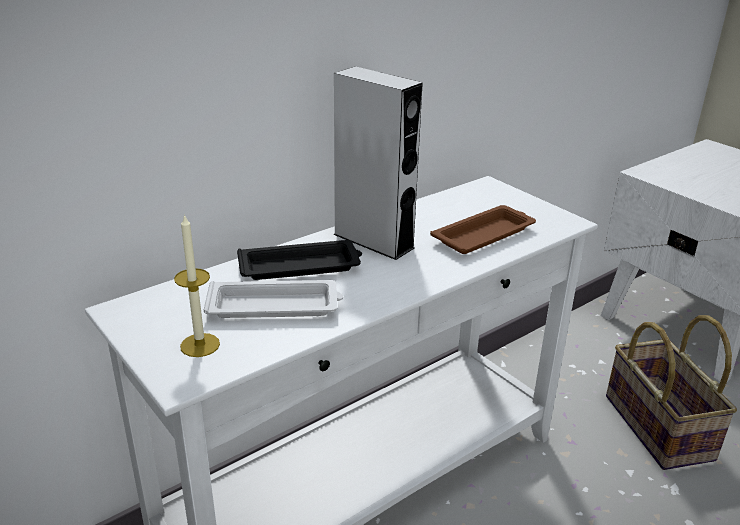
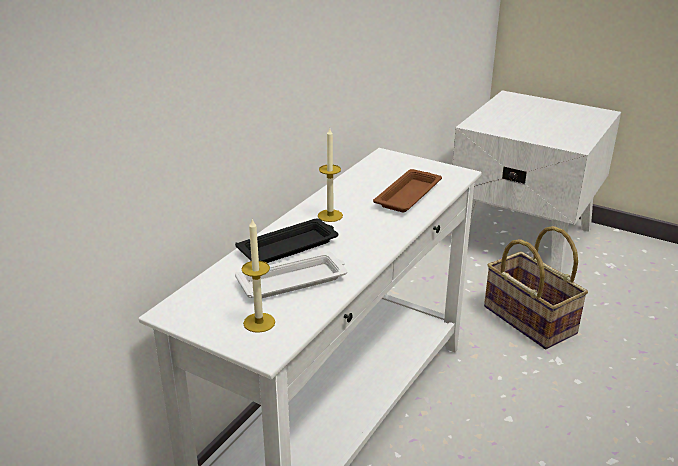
camera: 20 degrees left, 0 degrees up
(373, 241) = (330, 215): grey speaker -> candle

